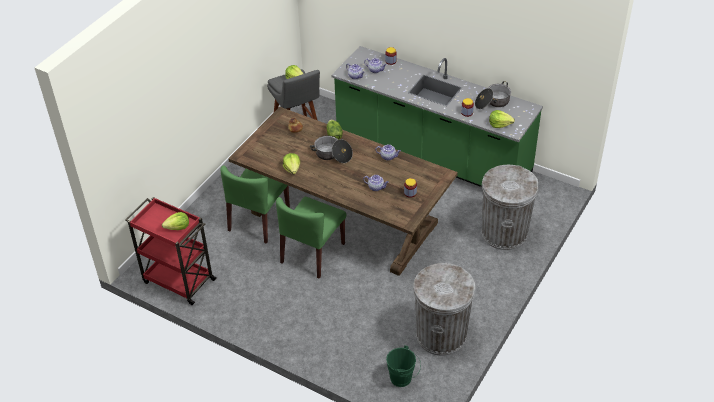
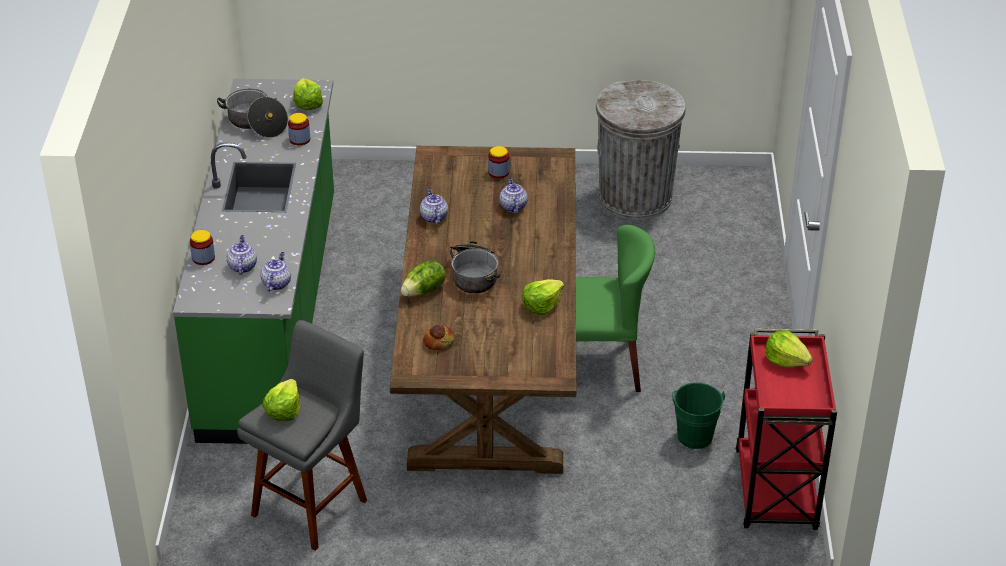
camera: 120 degrees left, 5 degrees down
(259, 220) = (571, 456): green chair -> none
(403, 379) = (731, 205): green bucket -> green bucket (694, 433)
(504, 233) = (402, 196): grey trash can -> none

